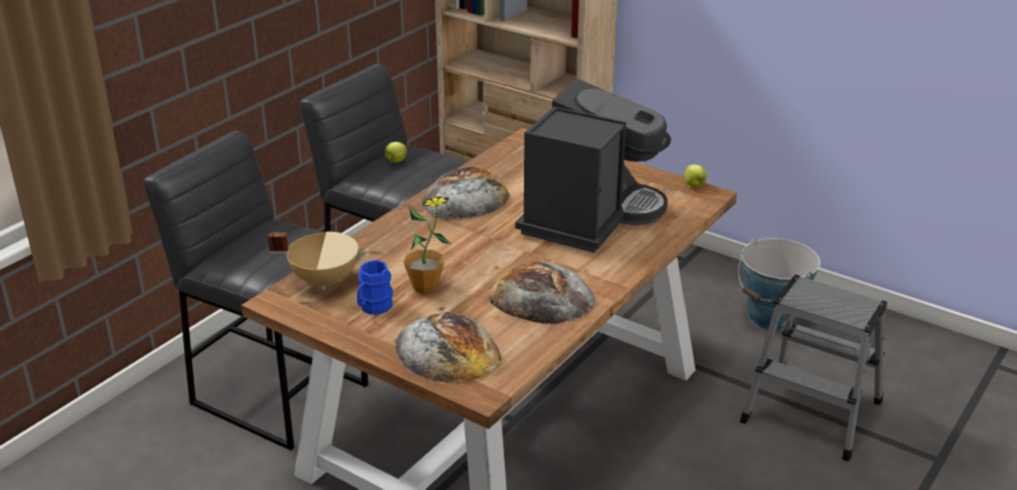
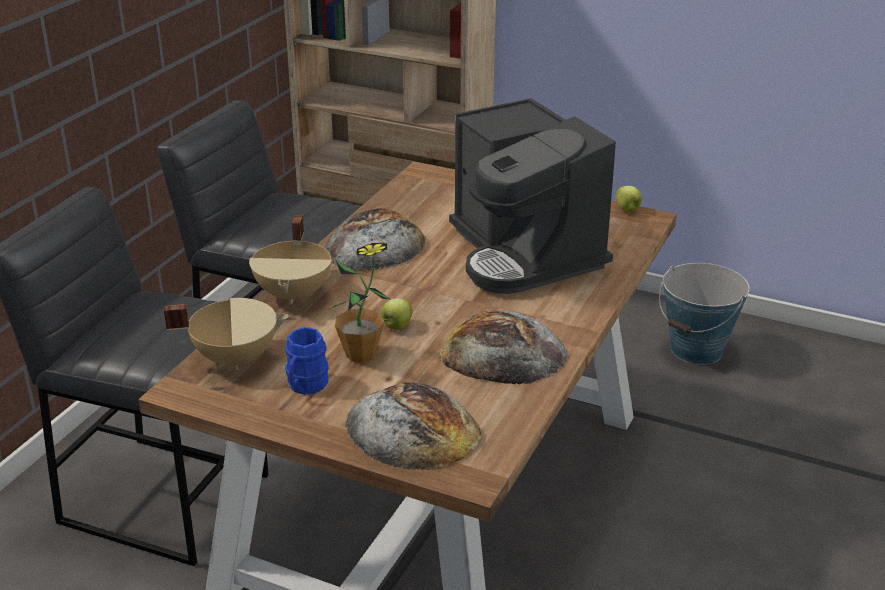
camera: 10 degrees left, 0 degrees up
(387, 233) = (295, 294): none -> beige cooking pot
(396, 161) = (273, 211): apple -> apple (396, 326)
(589, 216) = (524, 253): coffee machine -> coffee machine turned 135 degrees clockwise
(813, 410) = (771, 448): grey step ladder -> none

